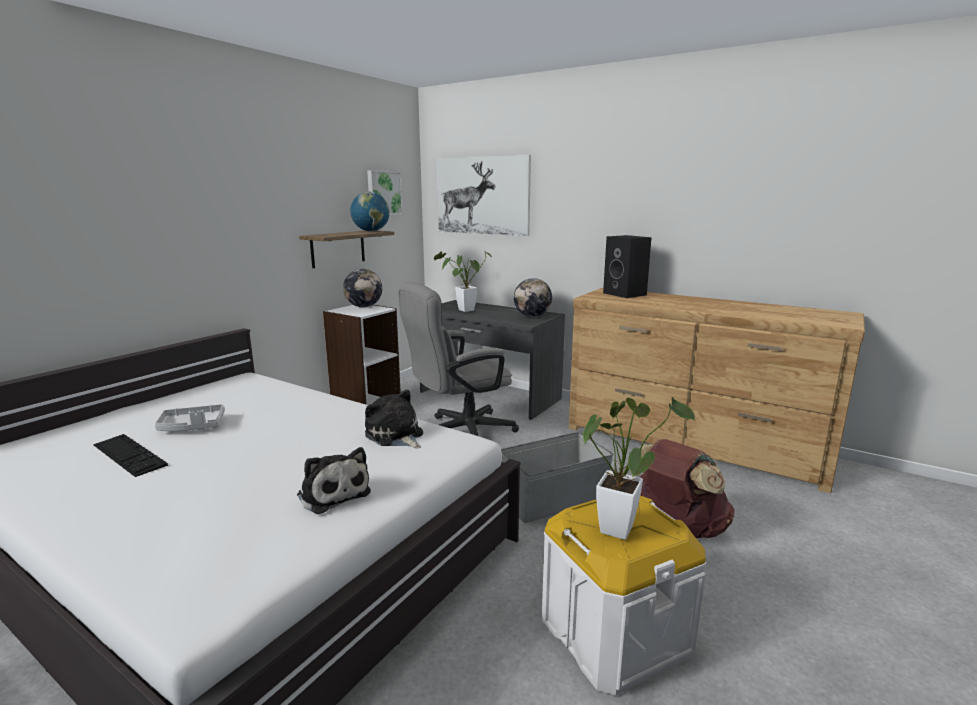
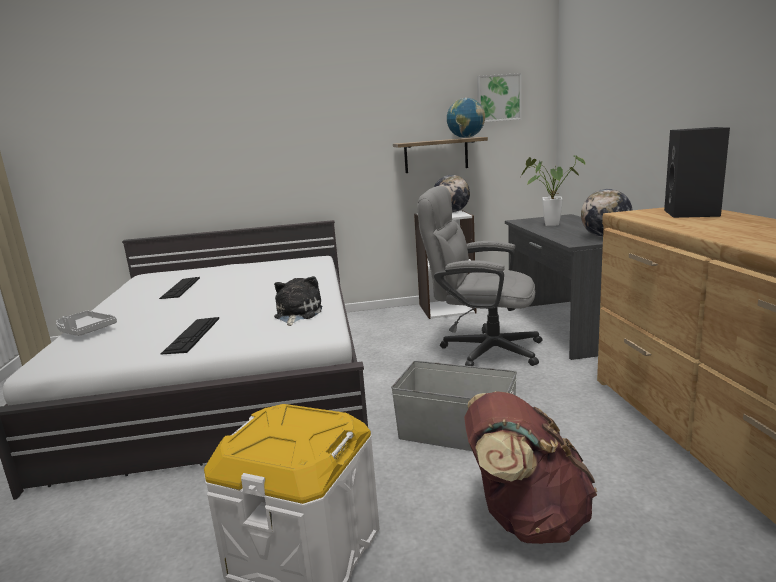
camera: 50 degrees right, 0 degrees up
(192, 427) = (231, 281): grey tray -> grey tray (85, 330)
(332, 493) = (192, 335): plush toy -> keyboard
(482, 195) = (597, 90): picture -> none
(619, 526) = (280, 432): potted plant -> none

